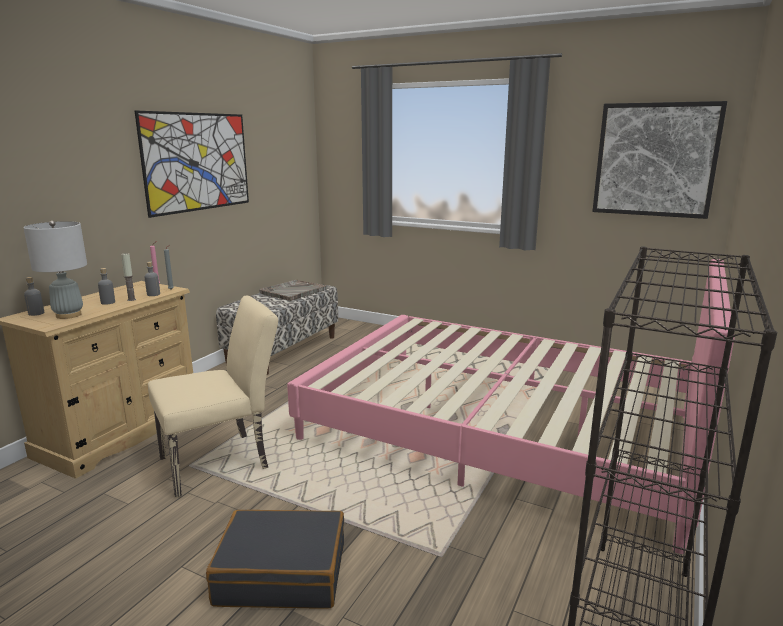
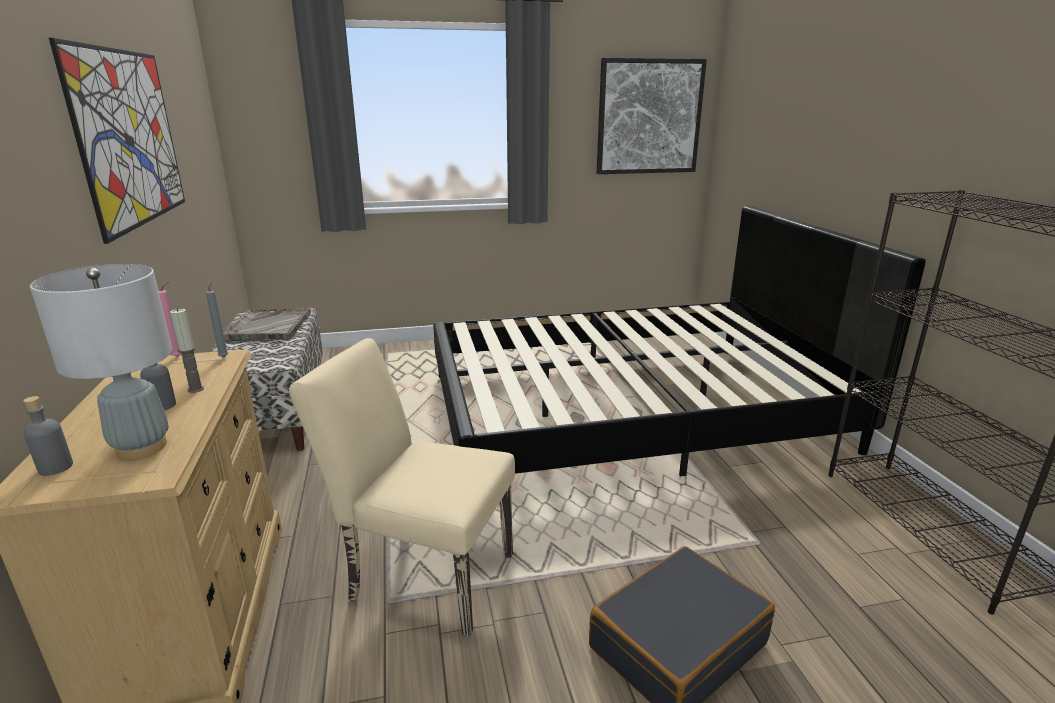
camera: 40 degrees left, 5 degrees up
(153, 294) = (213, 371): grey bottle -> none
(223, 461) = (422, 573): beige chair -> beige chair turned 90 degrees counterclockwise
(501, 429) = (630, 411): pink bed -> black bed

